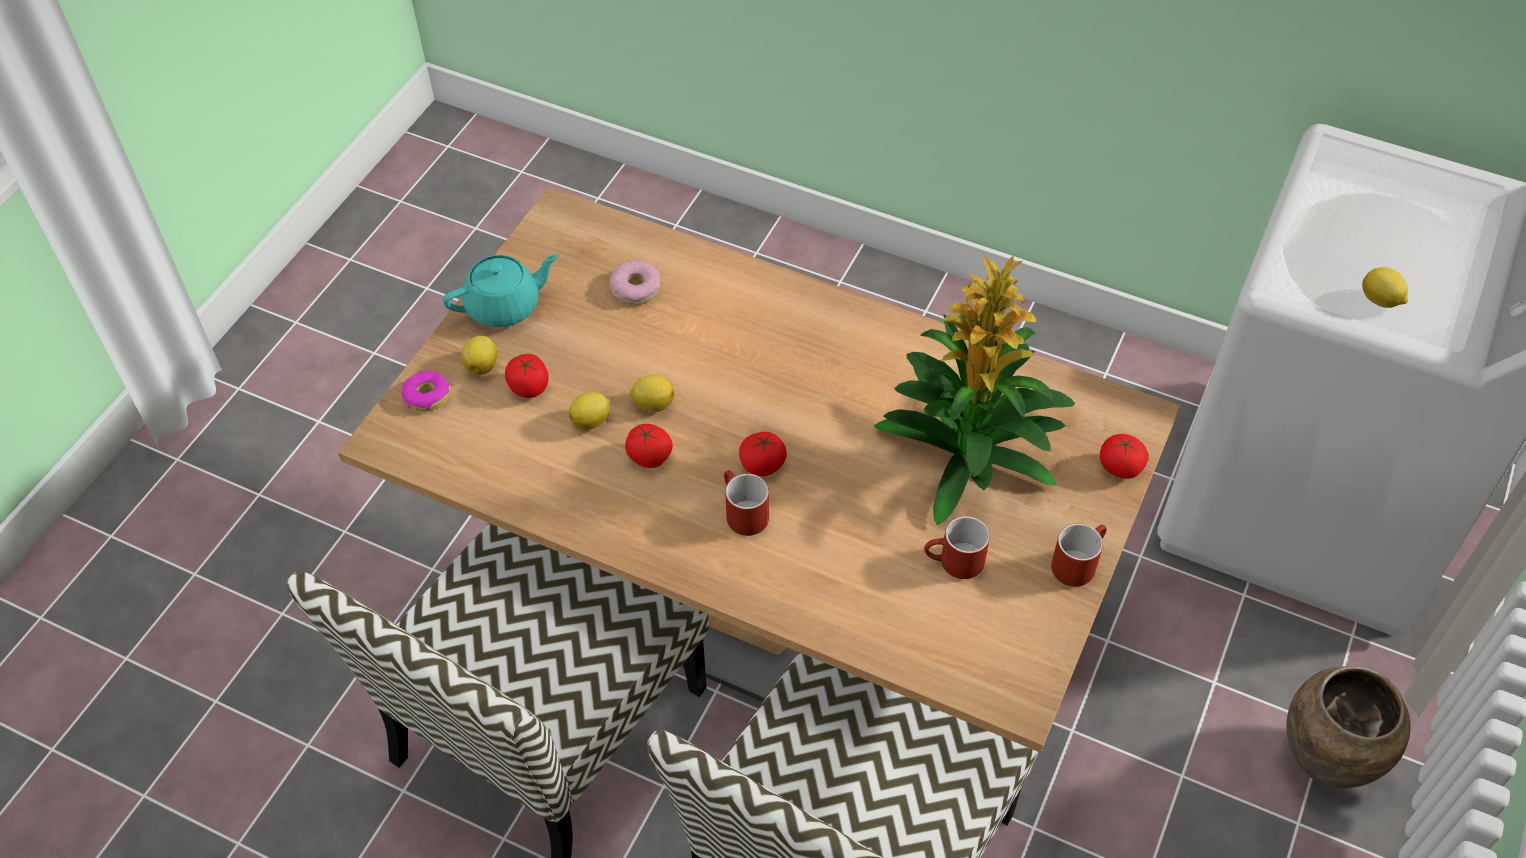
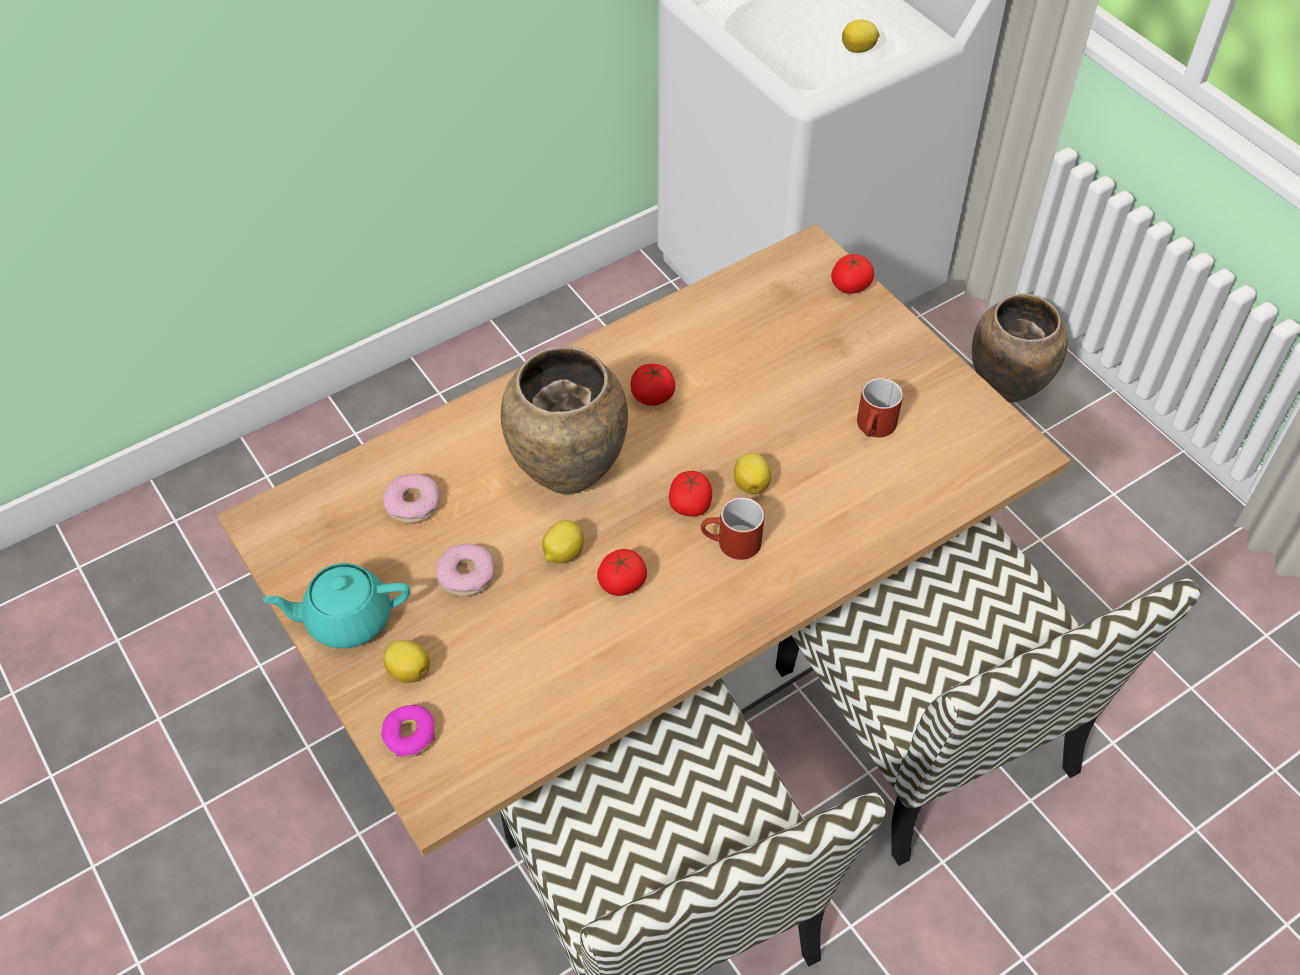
camera: 60 degrees left, 0 degrees up
(505, 306) = (347, 619): turquoise teapot -> turquoise teapot turned 105 degrees counterclockwise
(529, 387) = (467, 642): tomato -> tomato (652, 396)
(590, 355) = (466, 575): none -> donut
(592, 421) = (548, 609): lemon -> lemon (751, 483)
(737, 365) = (566, 471): none -> brown vase
(970, 449) = (771, 363): potted plant -> none
(1077, 562) = (921, 355): red mug -> none

